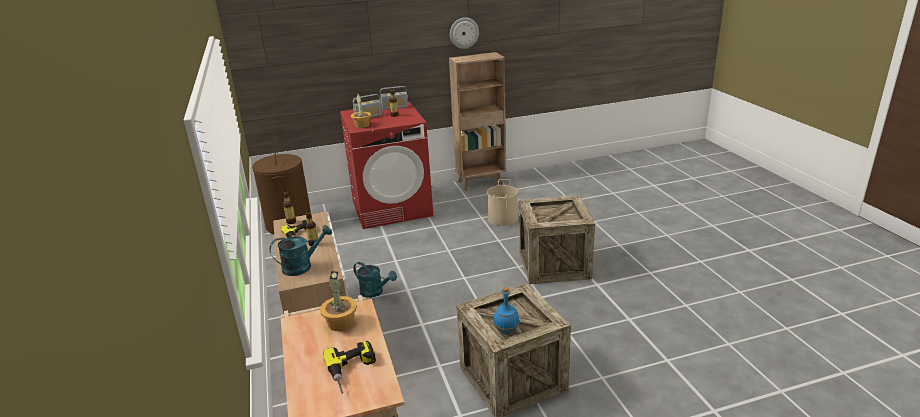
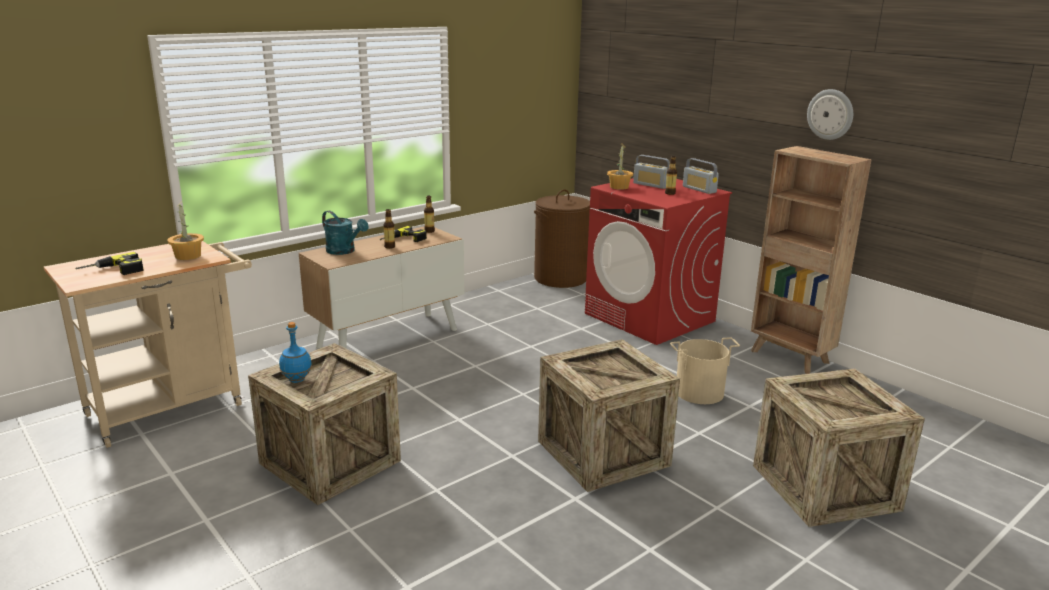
camera: 65 degrees right, 5 degrees down
(375, 292) = (459, 350): turquoise watering can -> none
(612, 213) = (824, 487): none -> crate

